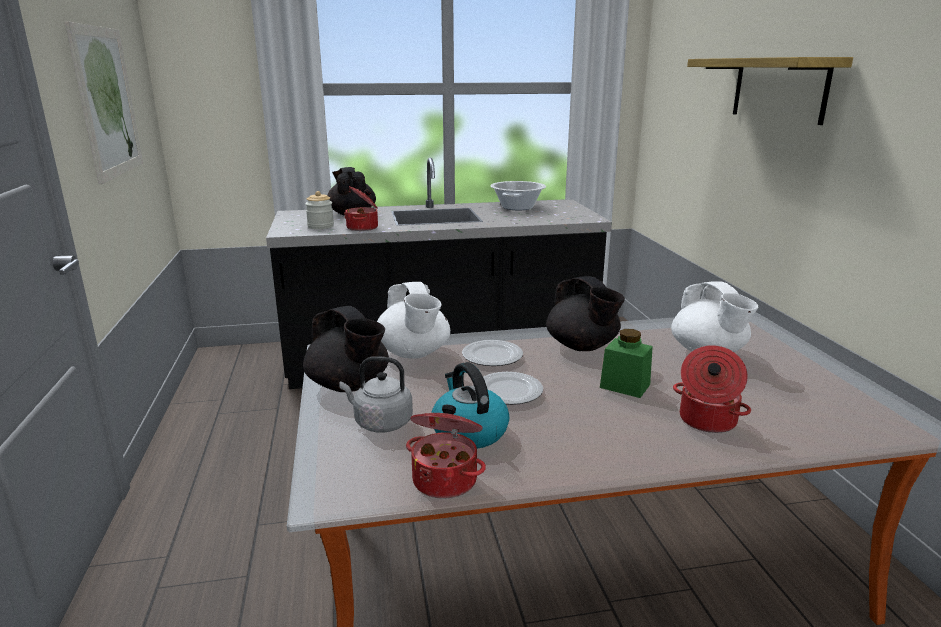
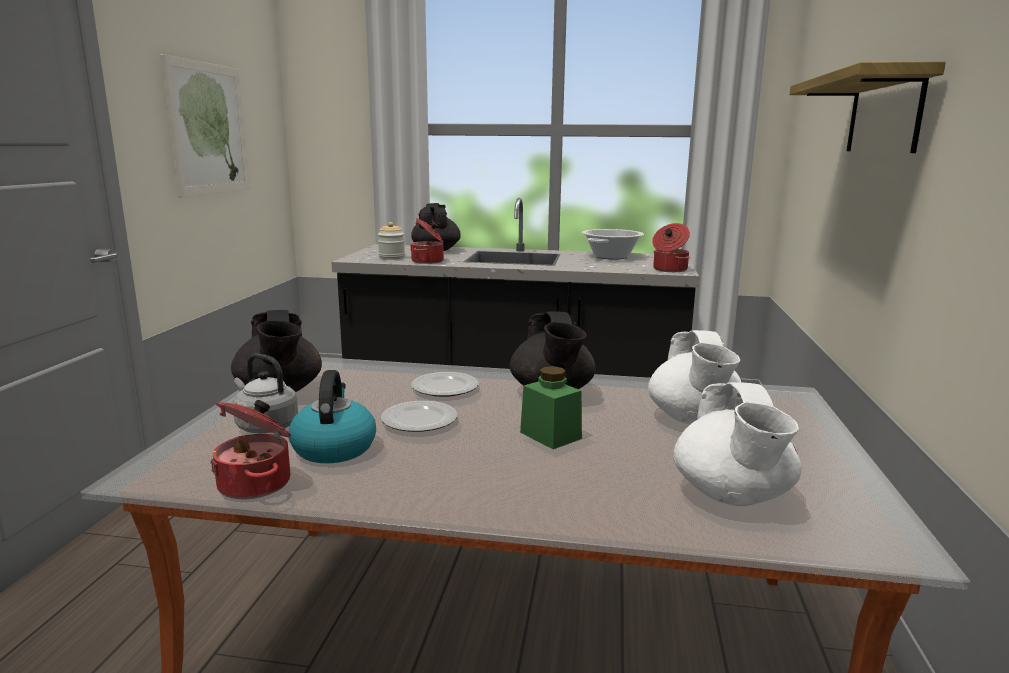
camera: 20 degrees right, 5 degrees down
(413, 353) = (372, 375): white teapot -> white teapot (732, 496)
(706, 421) = (602, 484): cooking pot -> cooking pot (669, 269)

